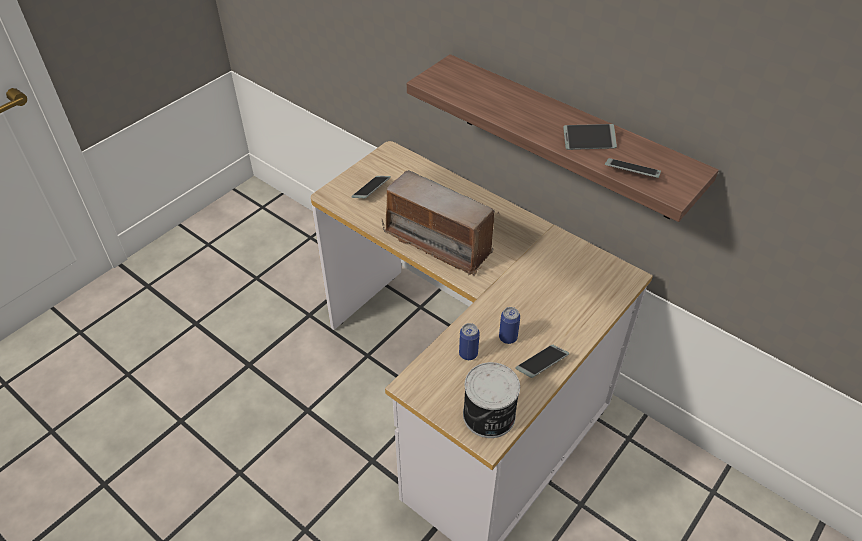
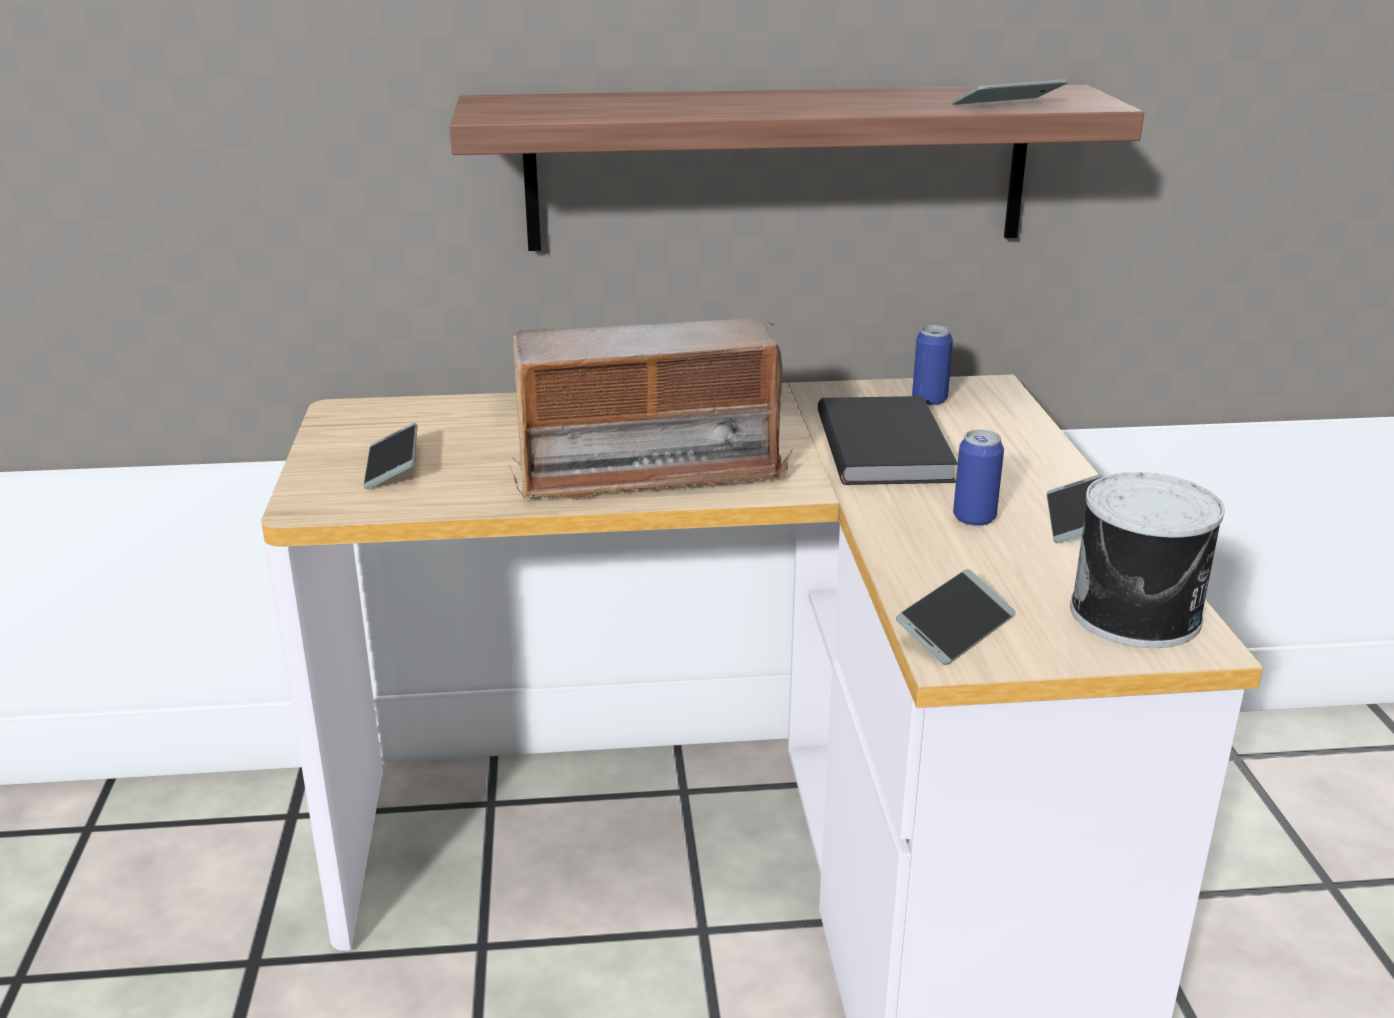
camera: 45 degrees left, 20 degrees down
(468, 354) = (958, 566): can -> can (929, 400)
(535, 282) = (887, 446): none -> black book
(588, 141) = (885, 101): phone -> phone (955, 629)

